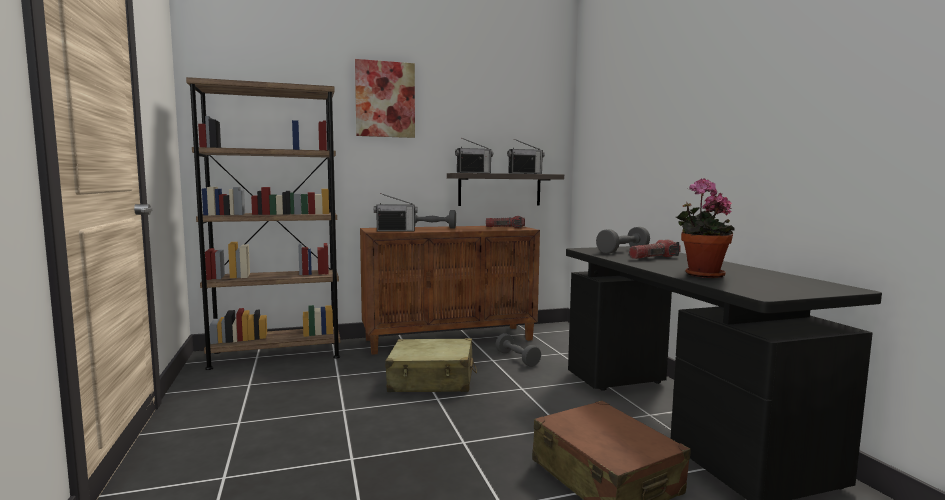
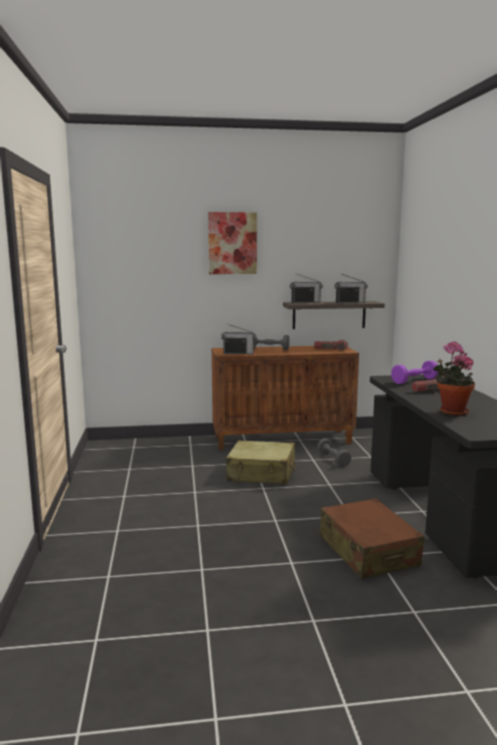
camera: 10 degrees right, 5 degrees up
(276, 355) = (147, 446): brown bookcase -> none
(623, 251) = (414, 381): grey dumbbell -> purple dumbbell

